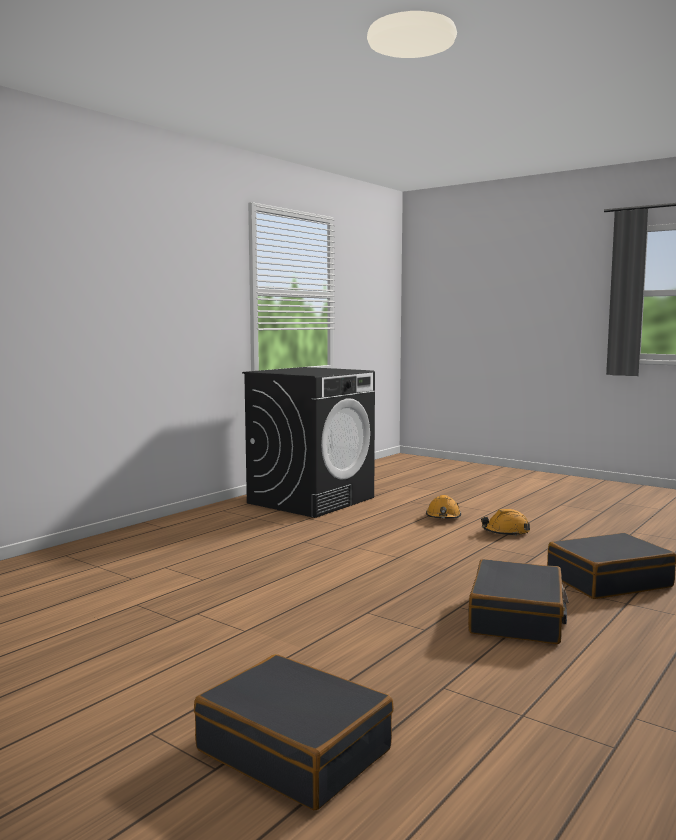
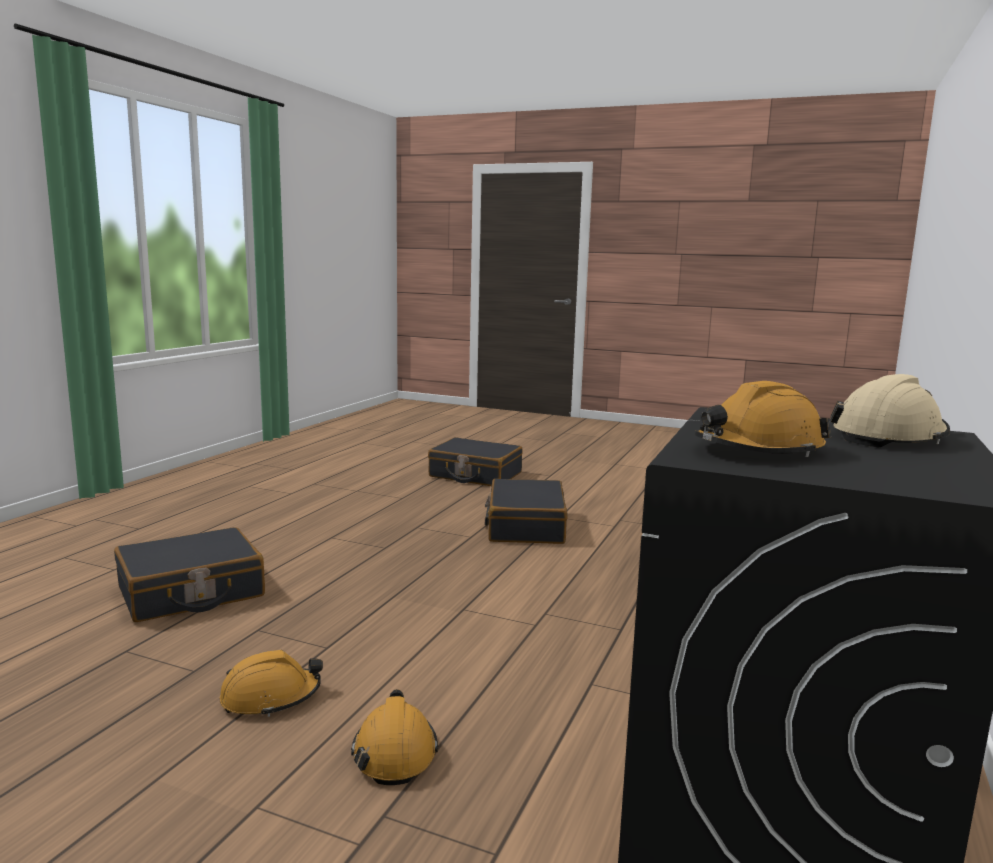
camera: 165 degrees right, 5 degrees up
(279, 371) = (889, 437): none -> beige hard hat
(334, 370) = (758, 449): none -> orange hard hat
(517, 618) = (332, 541): black suitcase -> black suitcase (525, 526)

